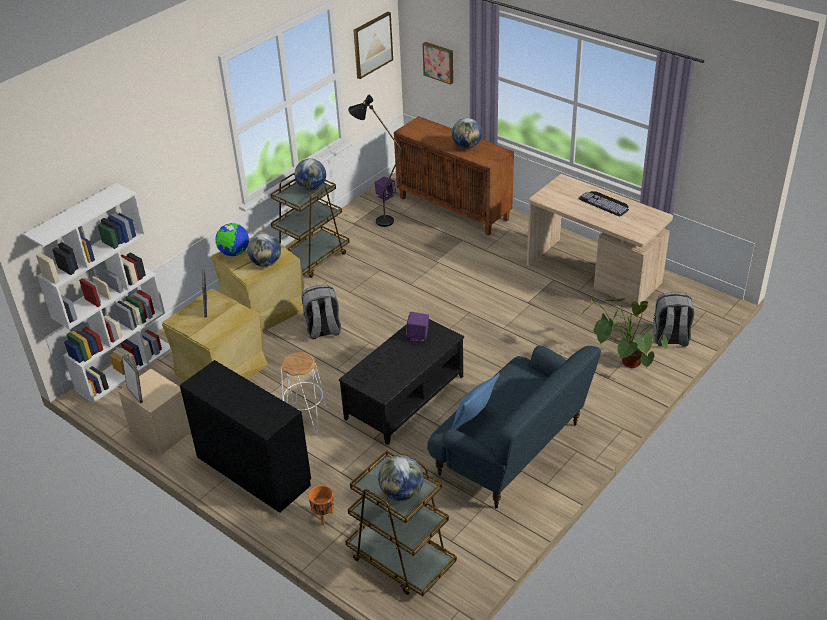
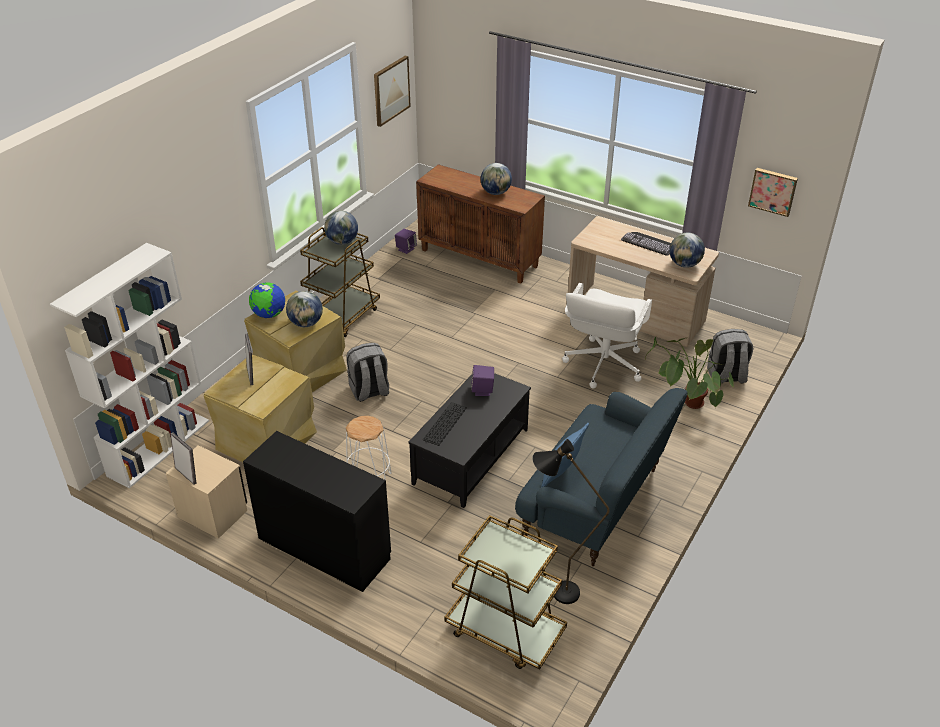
camera: 10 degrees left, 0 degrees up
(324, 516) = (412, 591): orange planter -> none
(378, 221) = (403, 275): black floor lamp -> black floor lamp (555, 593)
(401, 493) = (516, 560): globe -> globe (684, 264)
(439, 62) = (460, 107): picture -> picture (773, 191)
(550, 319) = (603, 364): none -> white office chair

